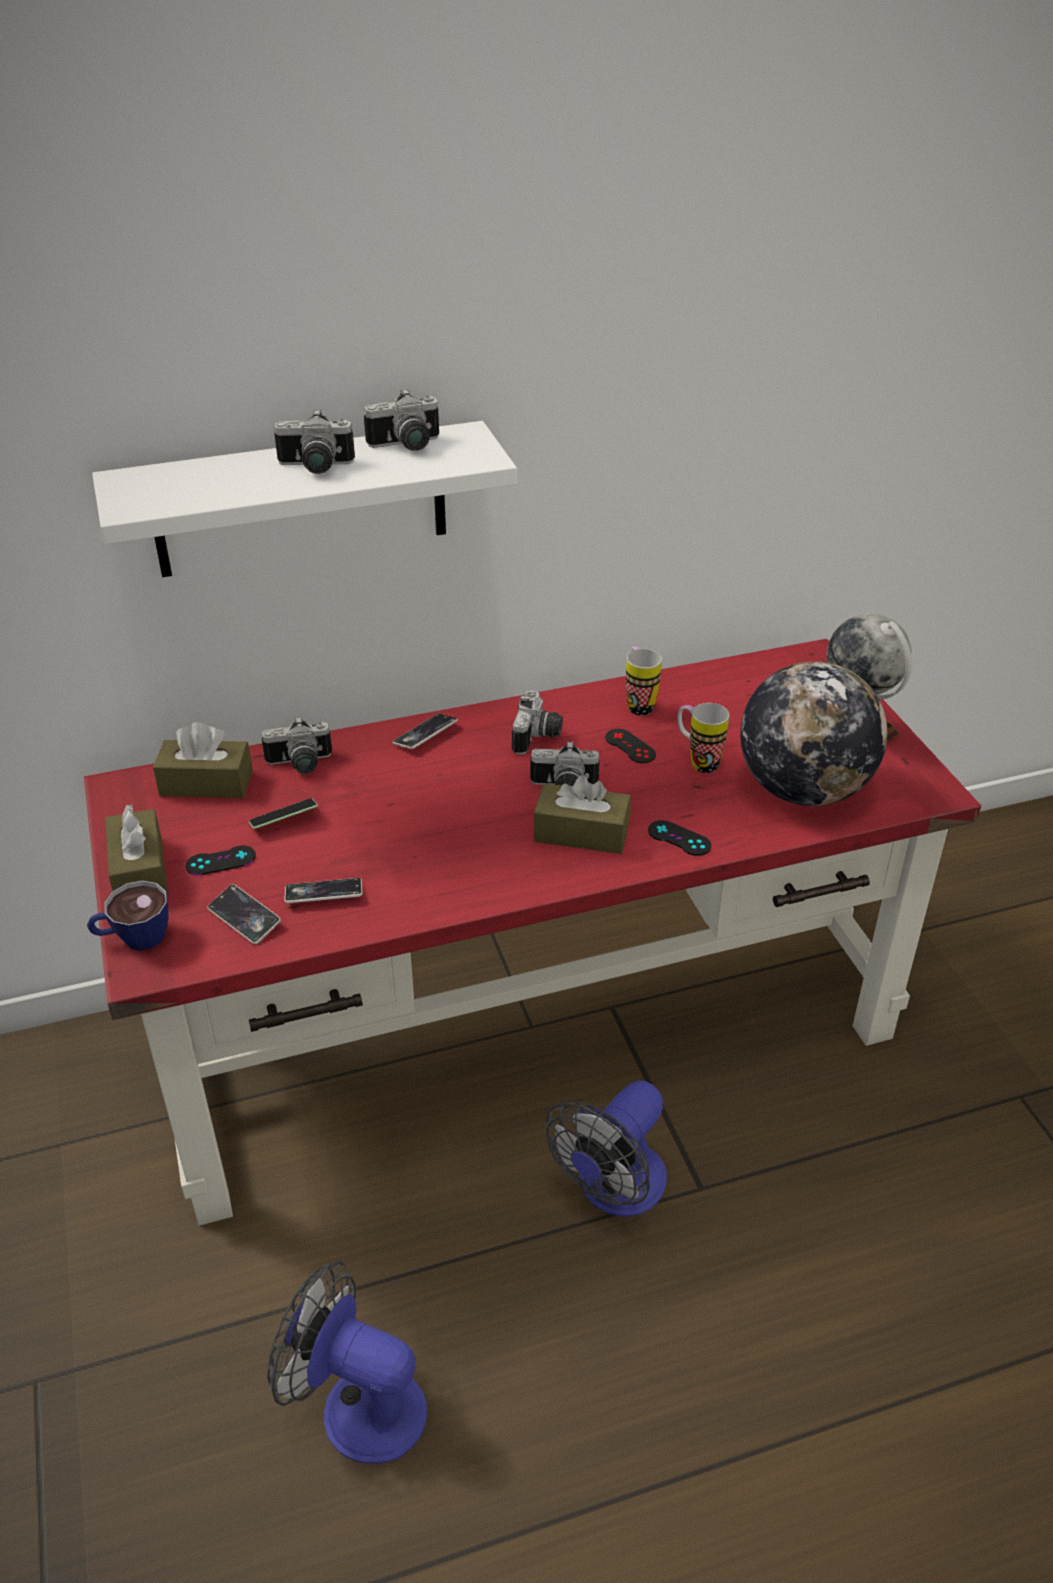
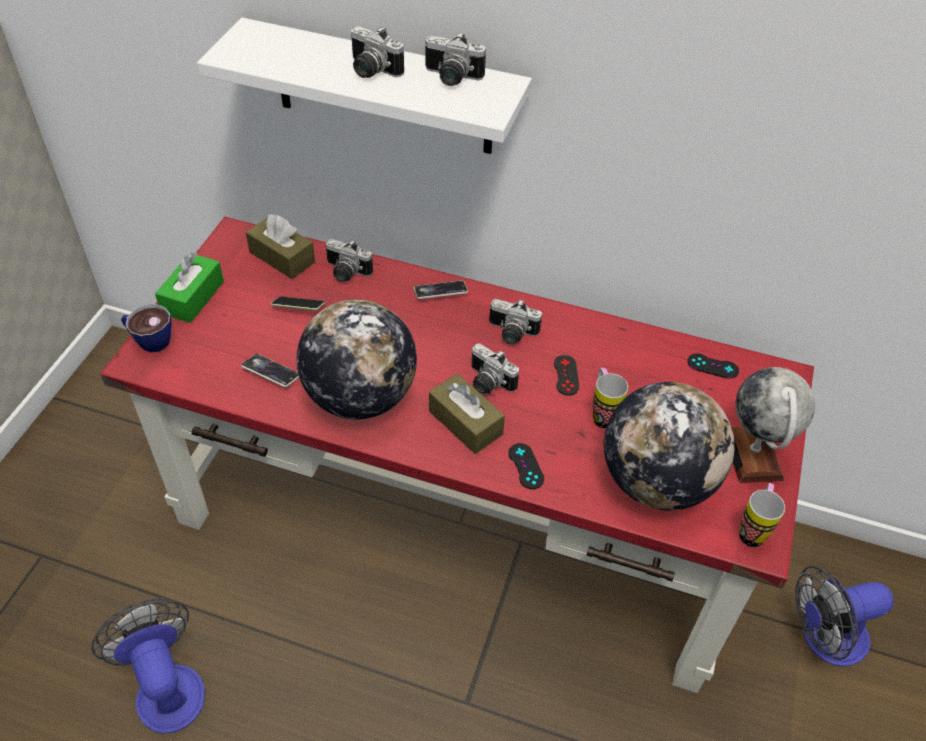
camera: 35 degrees right, 10 degrees up
(139, 871) = (193, 297): brown tissue box -> green tissue box
(221, 861) = (239, 315): black game controller -> black game controller (712, 366)
(244, 918) = (215, 362): phone -> none
(449, 866) = (360, 397): none -> globe
(538, 737) = (511, 334): camera -> camera turned 60 degrees clockwise
(613, 1190) = (412, 664): fan -> fan (824, 639)
(638, 703) = (607, 344): mug -> mug (753, 529)

